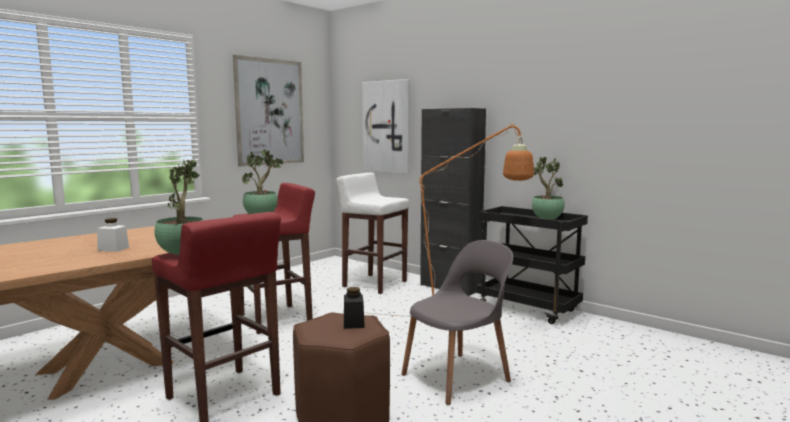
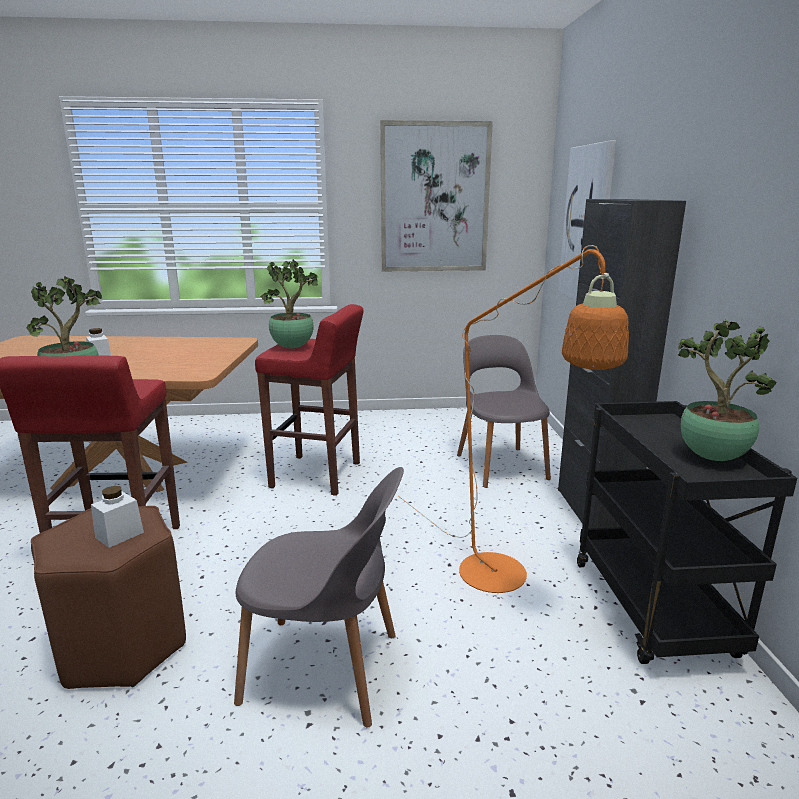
camera: 45 degrees right, 10 degrees up
(353, 323) = (119, 535): black jar -> white jar
(374, 284) = (501, 465): white stool -> grey chair

